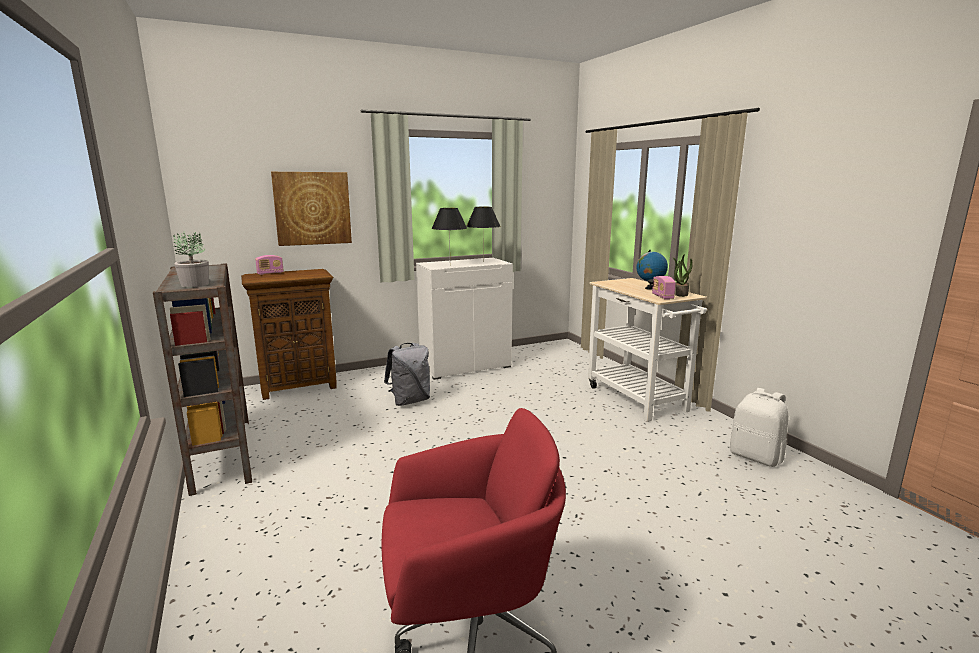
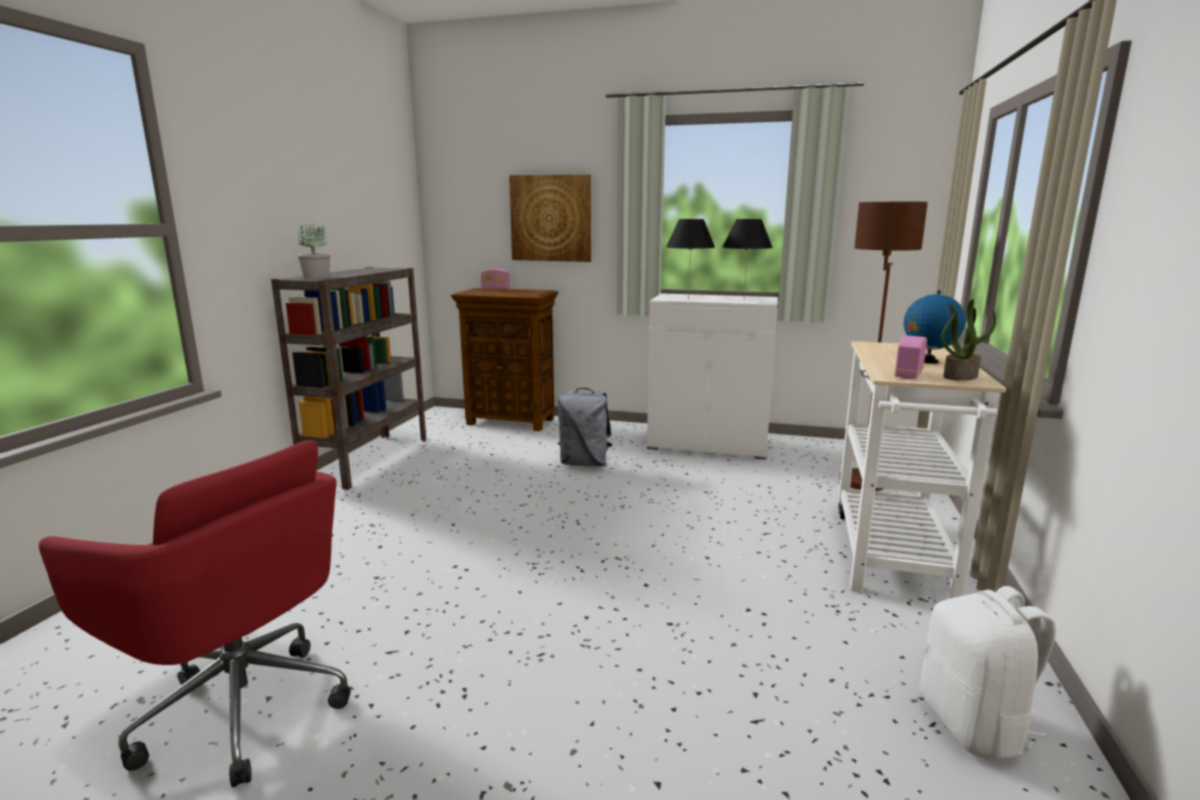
camera: 40 degrees right, 0 degrees up
(576, 368) = (860, 487): none -> brown floor lamp

